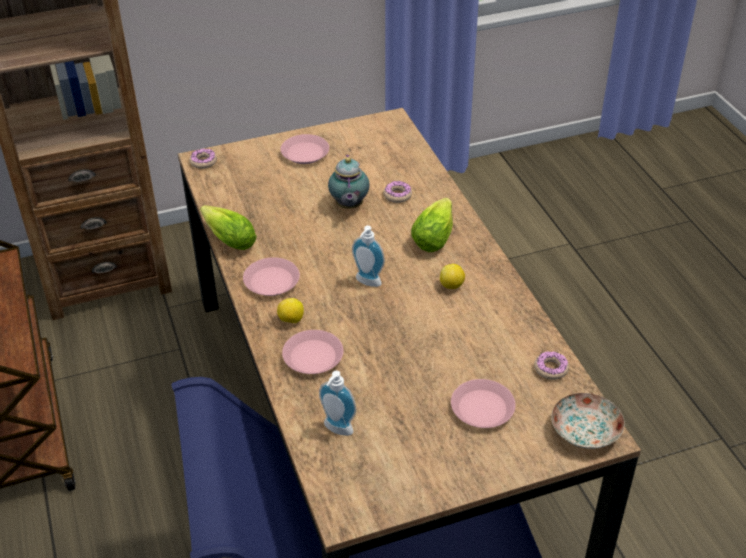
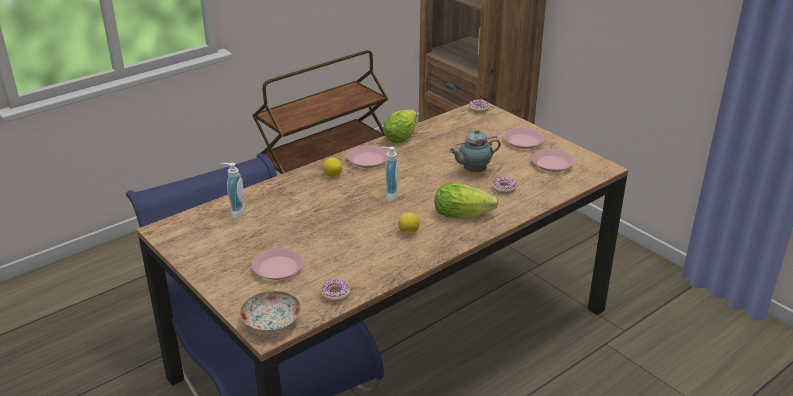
camera: 70 degrees right, 10 degrees down
(312, 357) = (300, 190): pink plate -> pink plate (552, 164)

